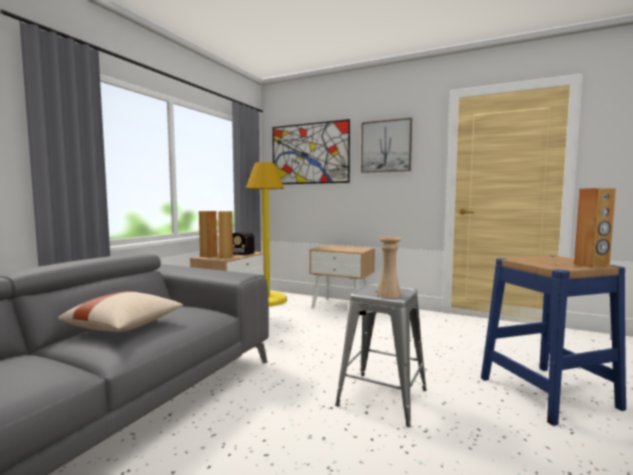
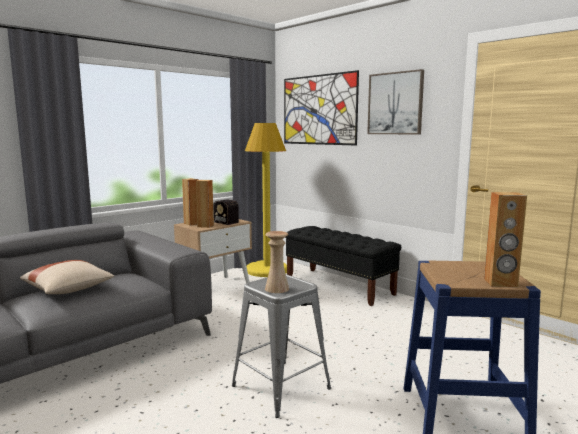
camera: 20 degrees right, 5 degrees up
(342, 306) = (339, 286): beige nightstand -> black bench

